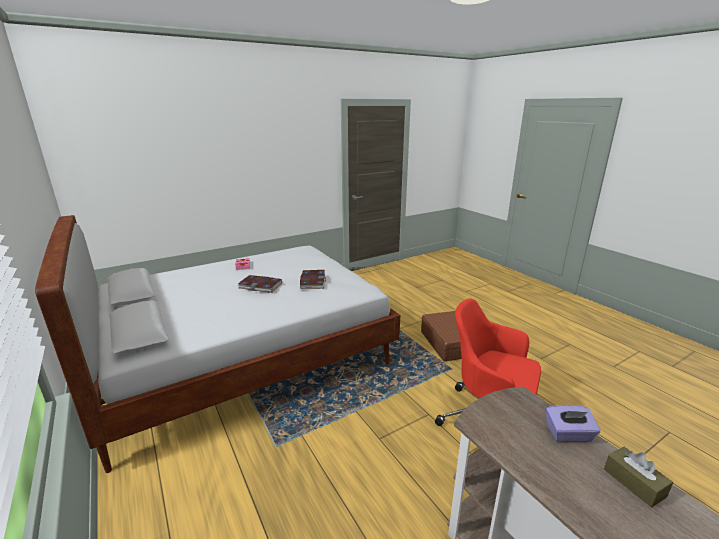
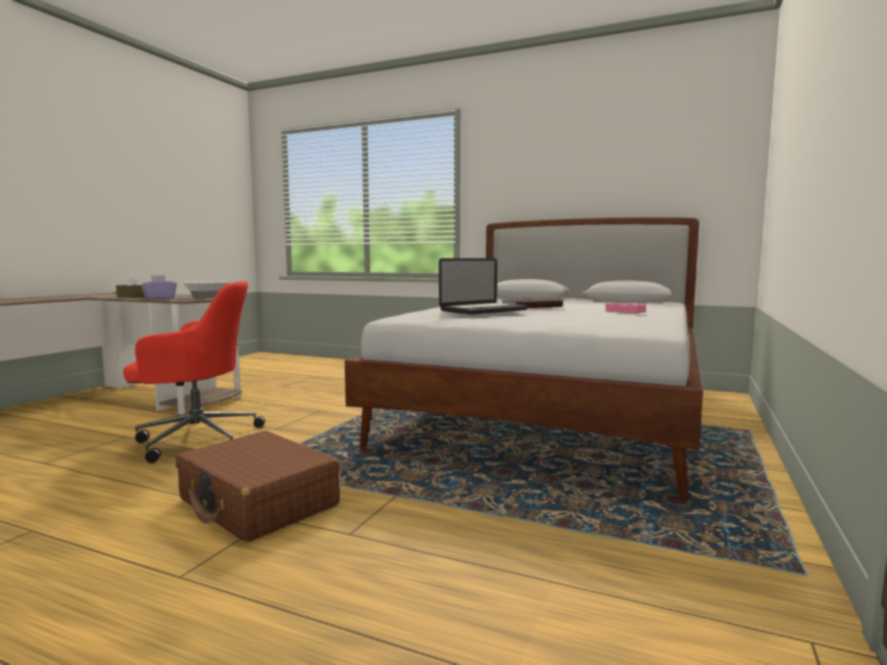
camera: 145 degrees right, 15 degrees down
(312, 281) = (484, 310): book -> laptop
(502, 426) = (207, 297): none -> bowl

